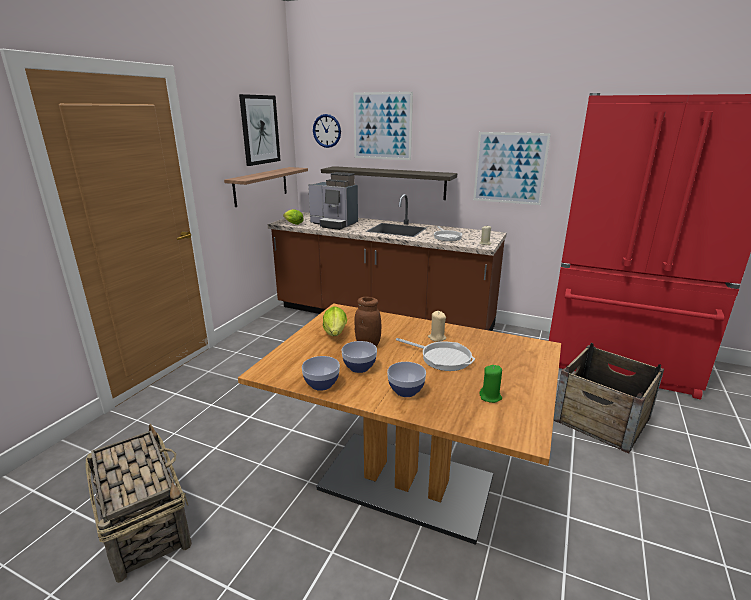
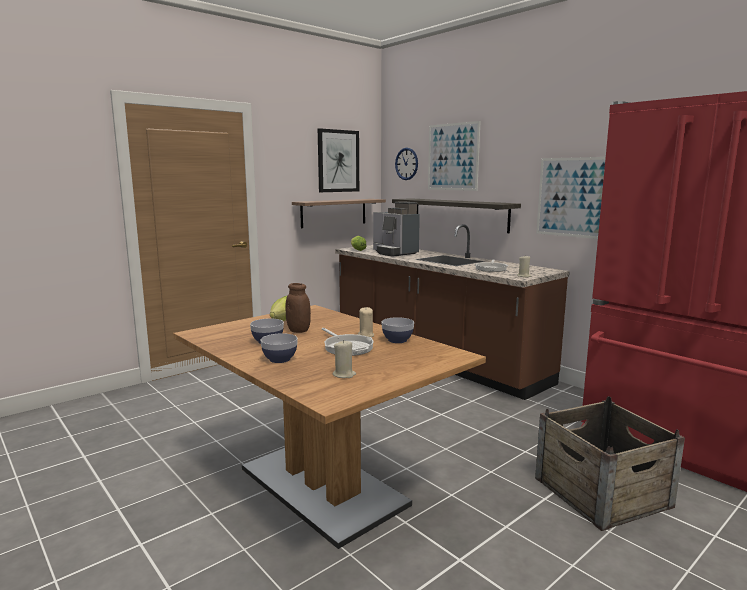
camera: 25 degrees right, 10 degrees down
(145, 523) = (104, 455): basket -> none
(321, 384) = (223, 345): bowl -> bowl (397, 340)
(490, 397) = (344, 375): green candle -> beige candle

